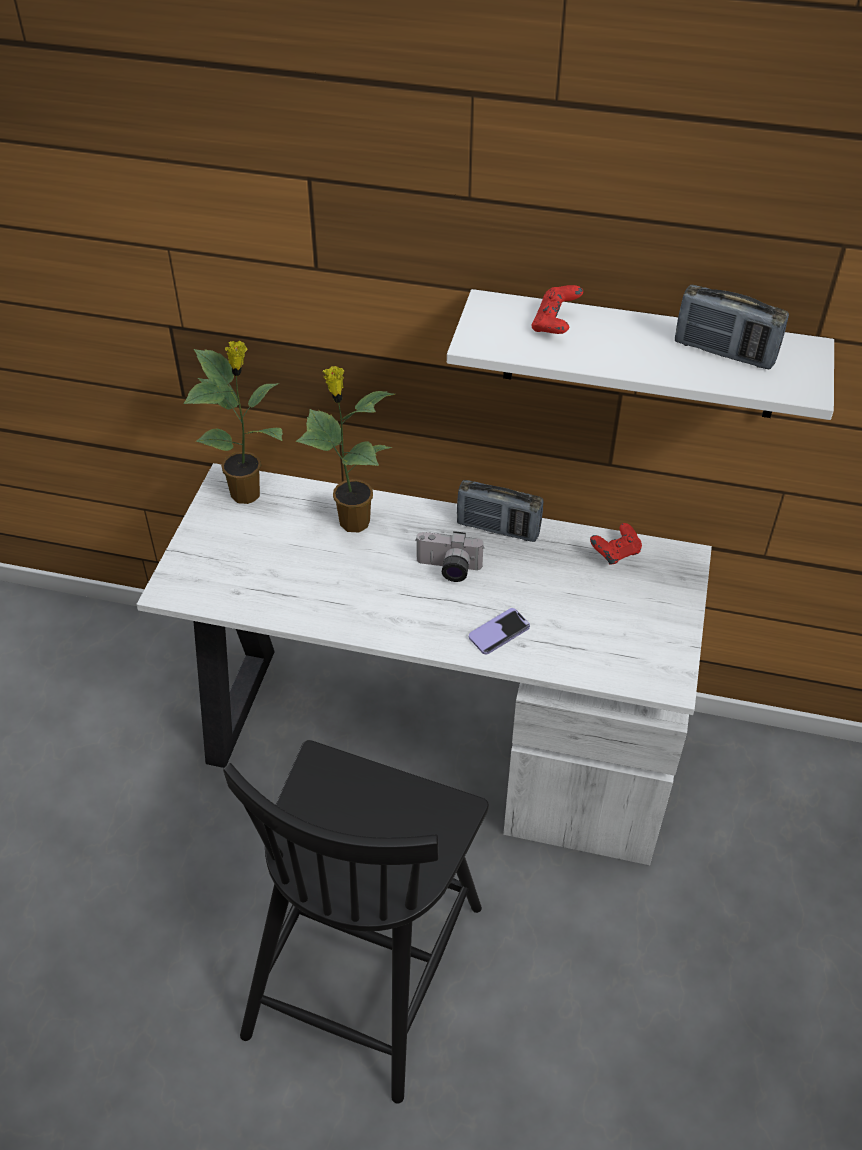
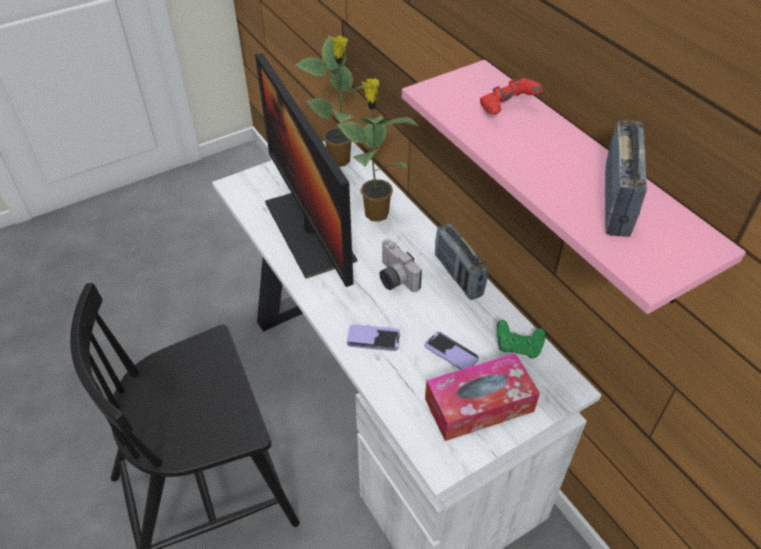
camera: 45 degrees right, 0 degrees up
(312, 582) = (309, 231): none -> monitor
(573, 596) = (451, 352): none -> phone
(615, 554) = (518, 347): red game controller -> green game controller
(641, 355) = (585, 182): white shelf -> pink shelf
(643, 620) = (479, 405): none -> tissue box
(724, 352) = (616, 202): radio -> radio turned 150 degrees counterclockwise

